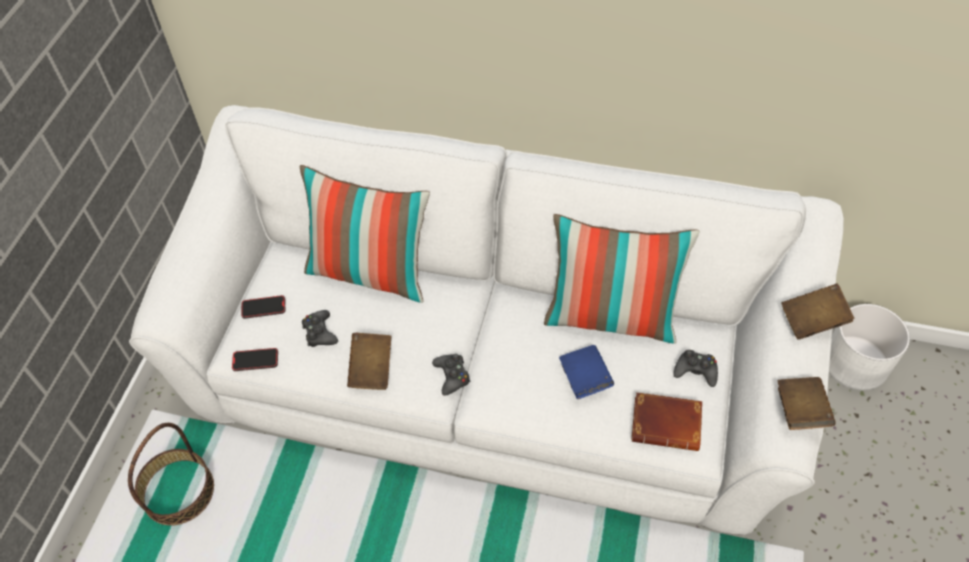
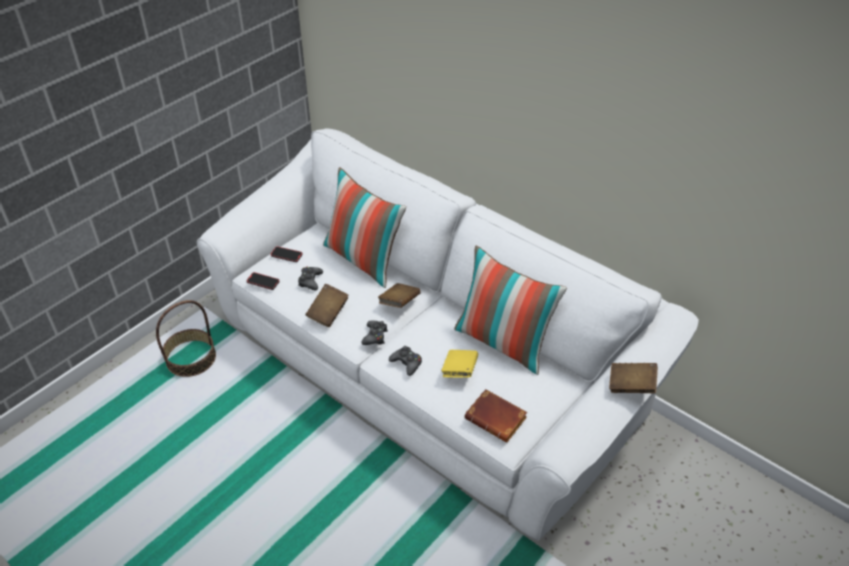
camera: 25 degrees right, 10 degrees down
(584, 379) = (459, 371): blue book -> yellow book
(695, 371) = (539, 396): black game controller -> black game controller (406, 363)
(800, 411) = (583, 436): brown book -> brown book (399, 303)
(856, 362) = (706, 471): white planter -> none

